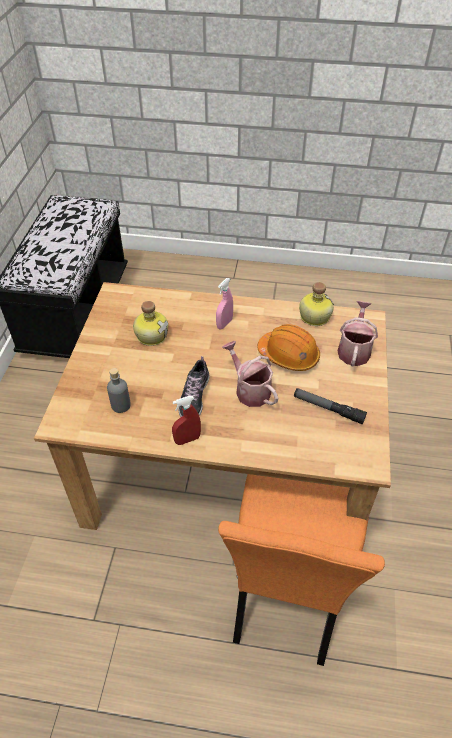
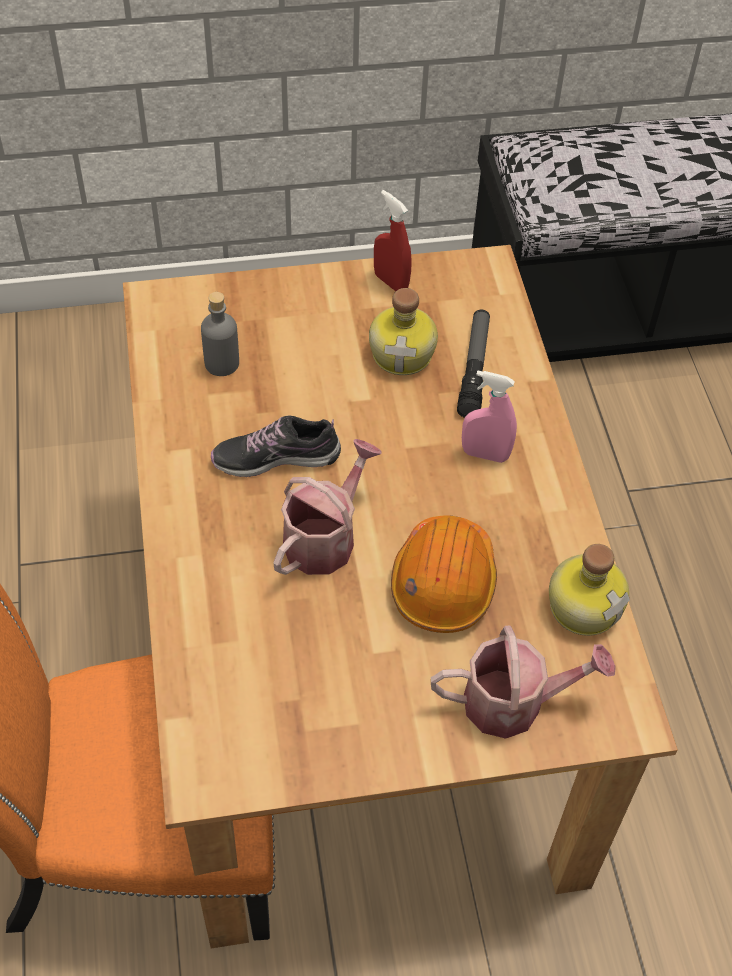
camera: 70 degrees right, 5 degrees up
(187, 439) = (177, 474): red spray bottle -> red spray bottle (391, 282)
(328, 409) = (323, 681): flashlight -> flashlight (474, 369)

